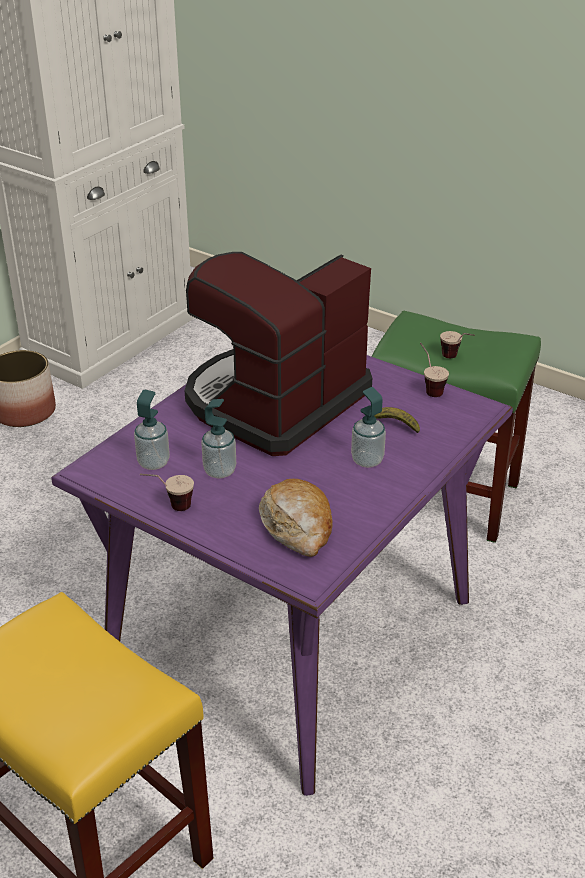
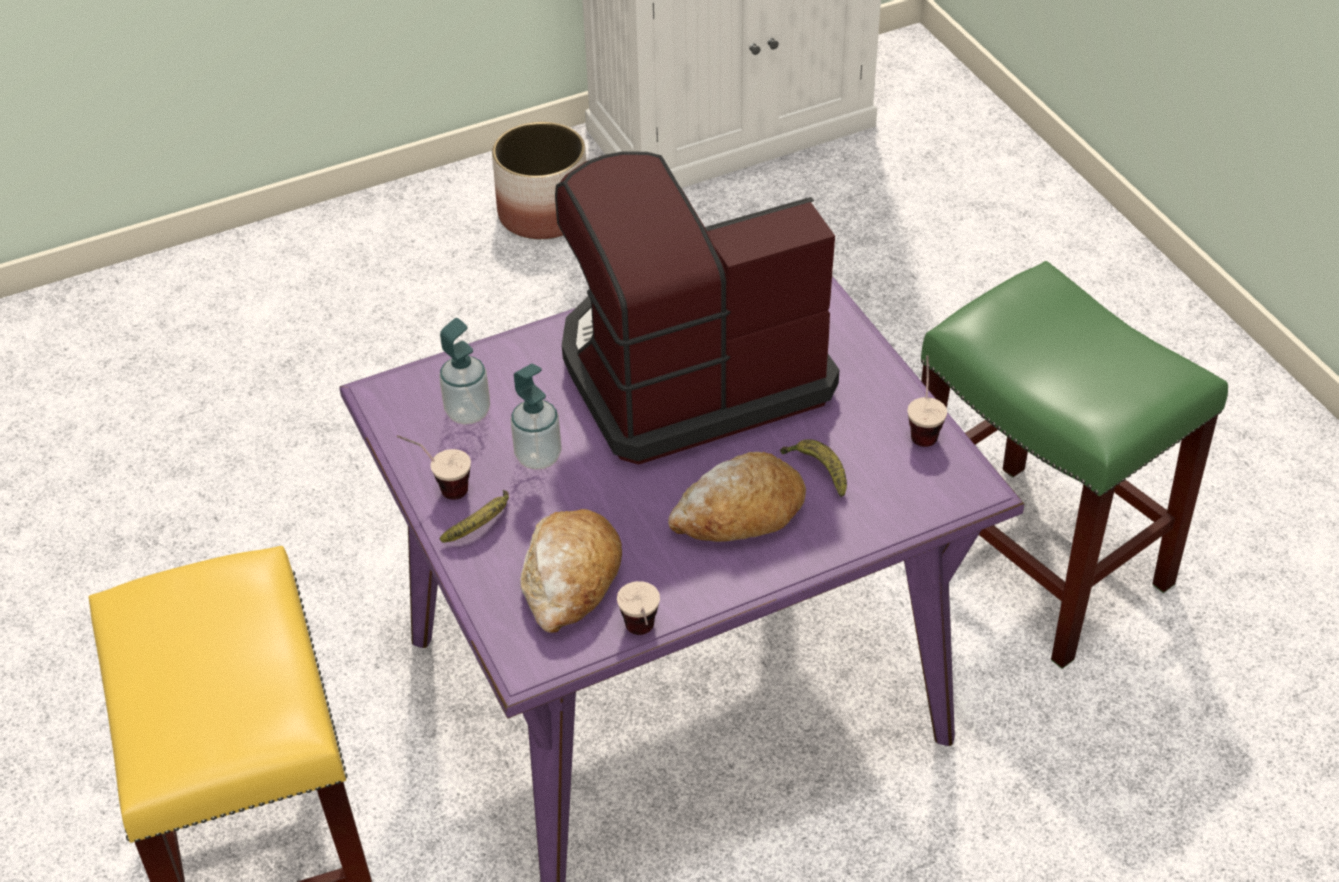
camera: 30 degrees right, 10 degrees up
(215, 517) = (482, 525): none -> banana
(367, 460) = (739, 514): soap dispenser -> bread
(455, 358) = (1052, 377): cup -> cup (642, 638)

